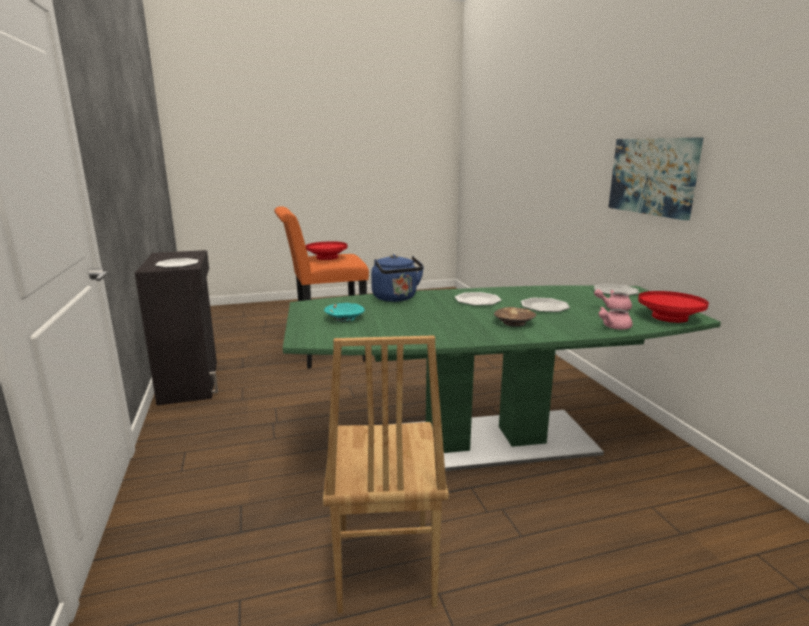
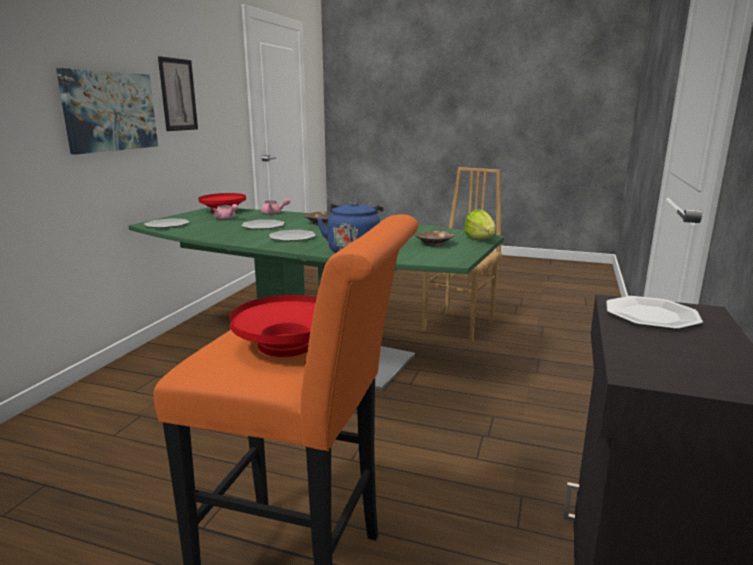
camera: 145 degrees left, 0 degrees up
(305, 334) = (480, 239): none -> lettuce
(344, 318) = (434, 244): turquoise bowl -> brown bowl
(750, 161) = (178, 95): none -> picture

